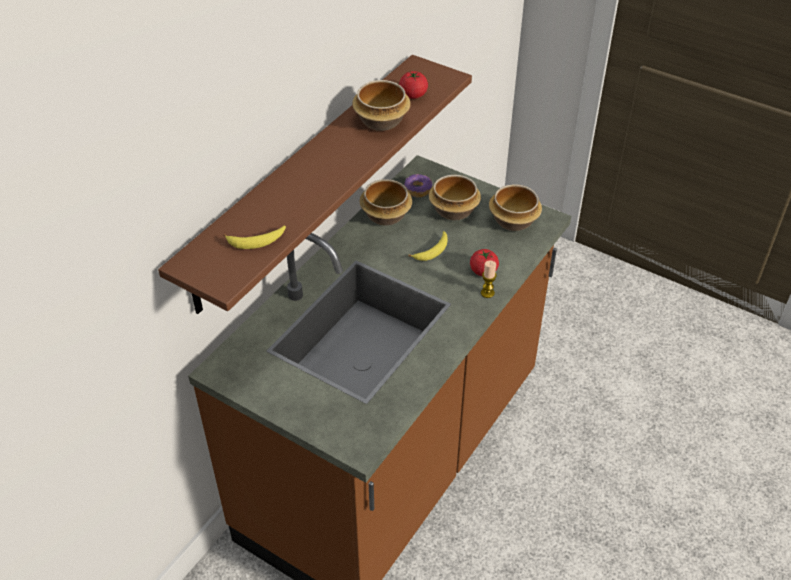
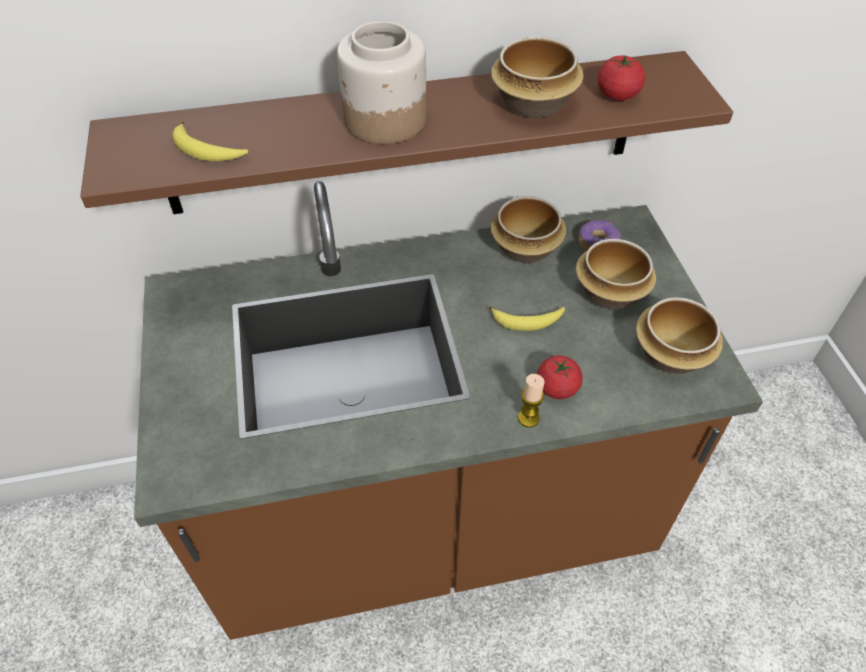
camera: 45 degrees right, 5 degrees up
(323, 172) = (384, 120): none -> jar

